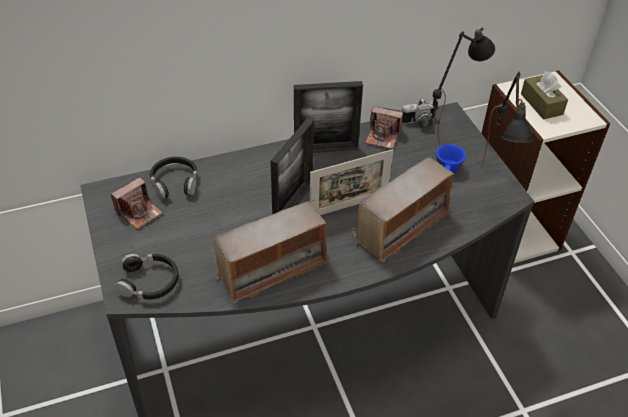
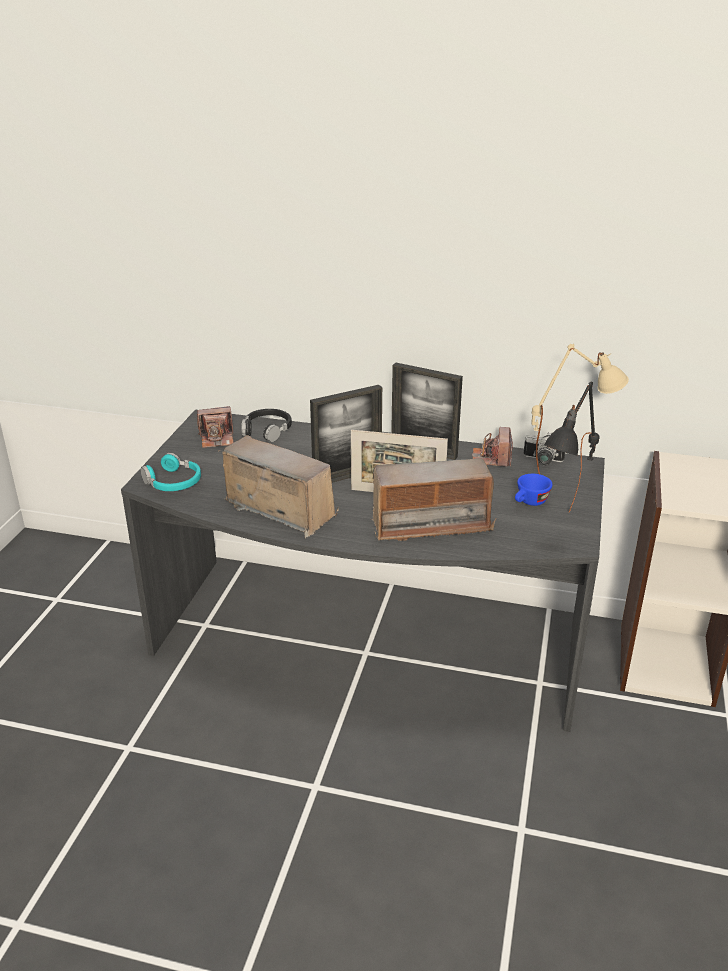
camera: 35 degrees right, 15 degrees down
(149, 282) = (173, 482): black headphones -> turquoise headphones
(273, 268) = (278, 510): radio -> radio turned 150 degrees counterclockwise
(383, 136) = (491, 458): camera -> camera turned 45 degrees clockwise
(449, 131) = (568, 476): black table lamp -> beige table lamp
(541, 104) = (695, 481): brown tissue box -> none

